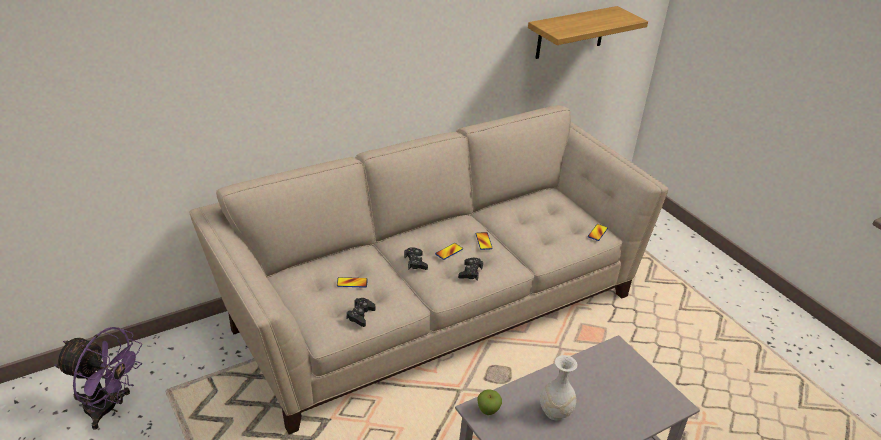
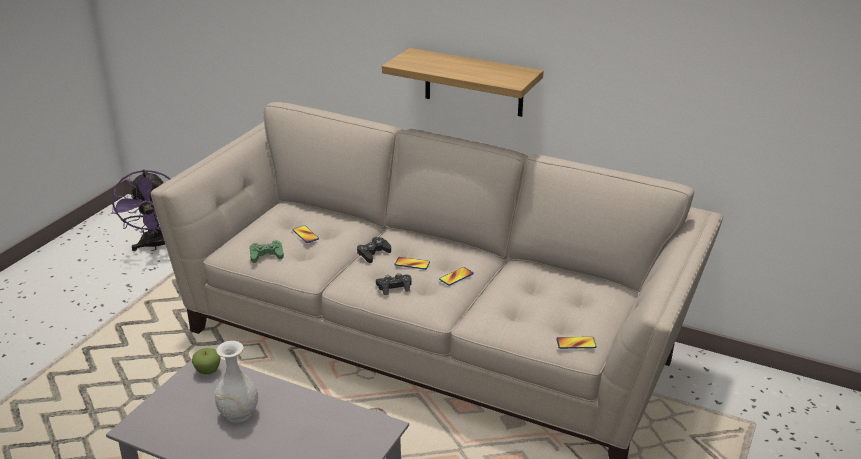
camera: 60 degrees right, 5 degrees down
(360, 315) = (266, 255): black game controller -> green game controller
(571, 32) = (745, 96): shelf -> shelf (473, 83)

